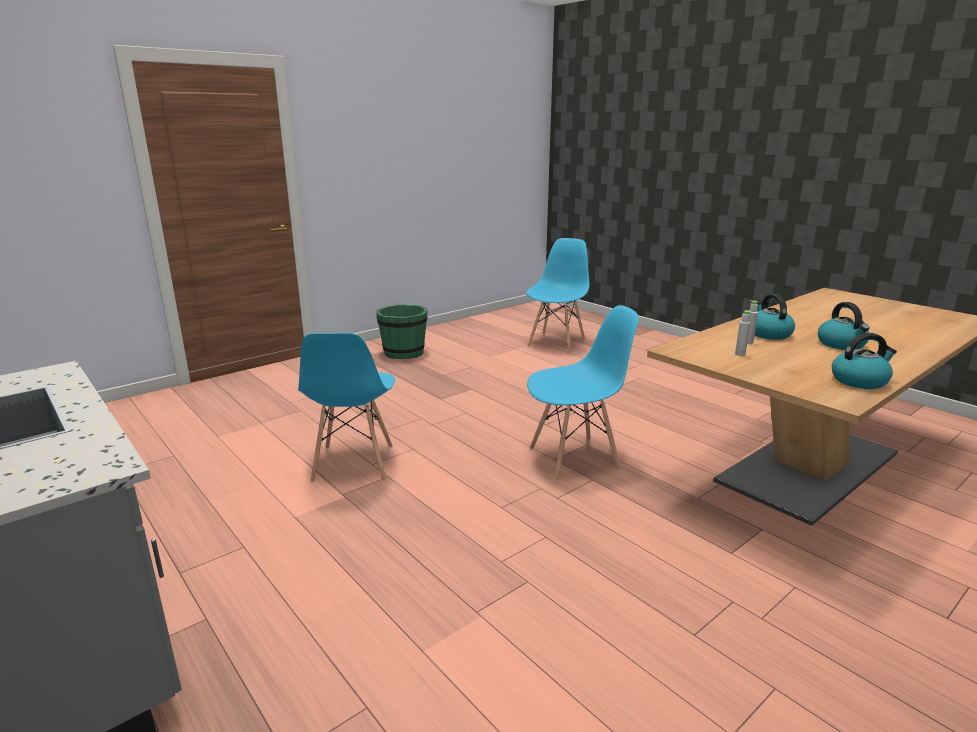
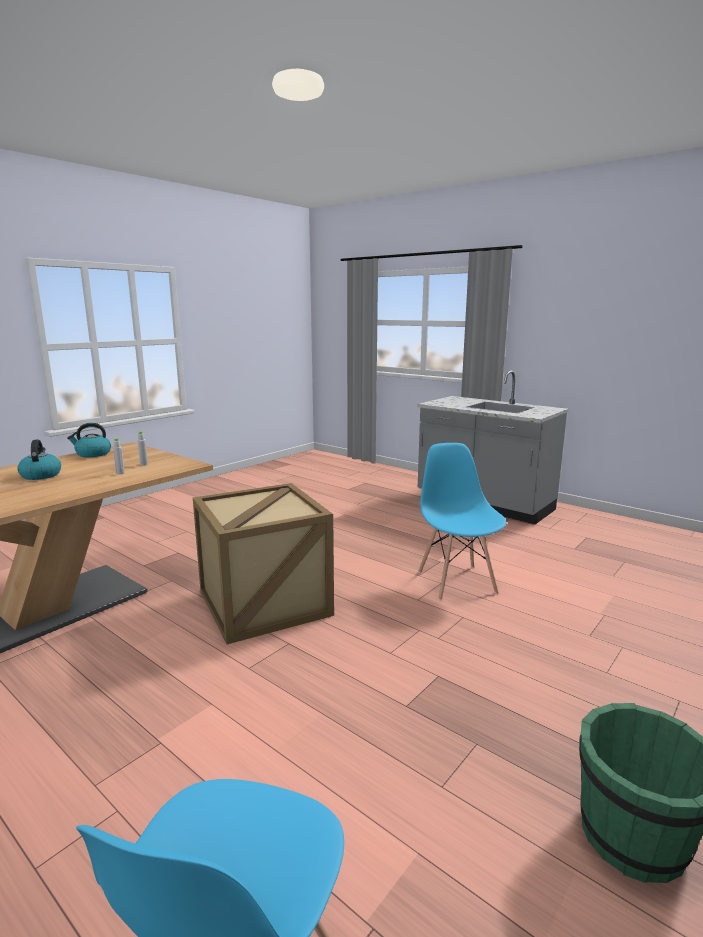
camera: 170 degrees right, 5 degrees down
(574, 459) = (262, 603): blue chair -> crate
(768, 334) = (86, 481): kettle -> none

